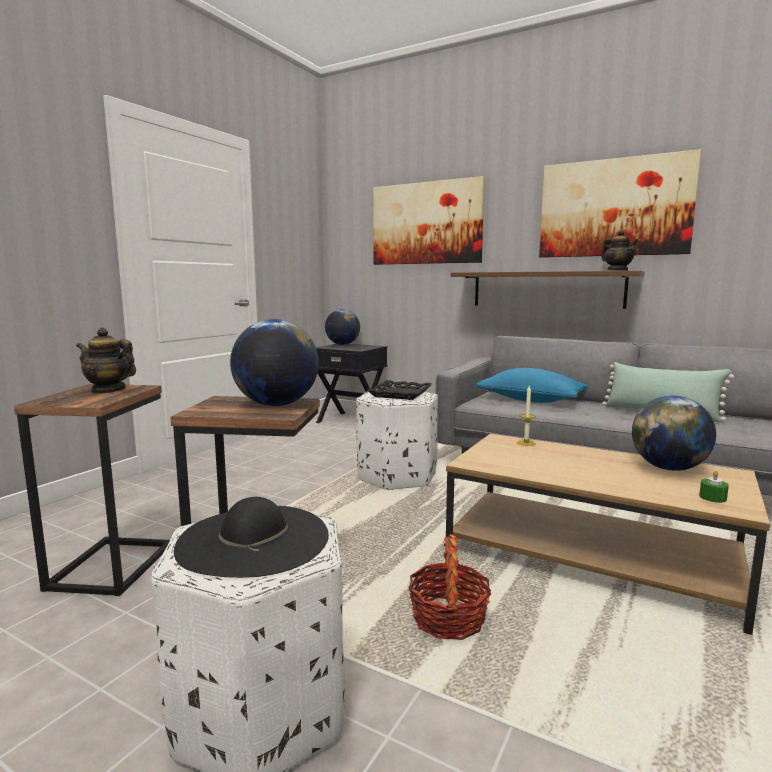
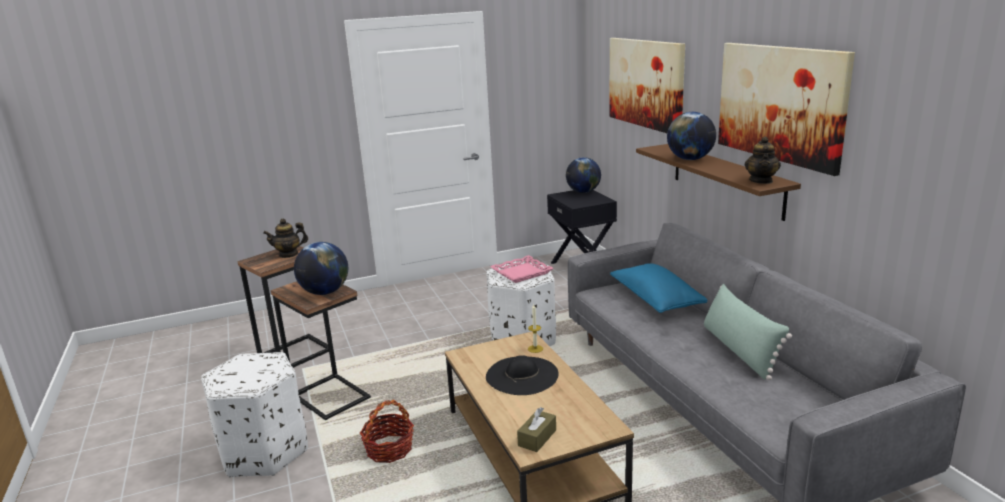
camera: 40 degrees right, 10 degrees up
(108, 390) = (289, 254): teapot -> teapot turned 75 degrees counterclockwise
(254, 539) = (247, 371): black hat -> black hat (522, 375)
(400, 394) = (521, 273): black tray -> pink tray
(668, 468) = (574, 406): globe -> globe (690, 159)
(712, 497) = (537, 438): green candle -> brown tissue box

